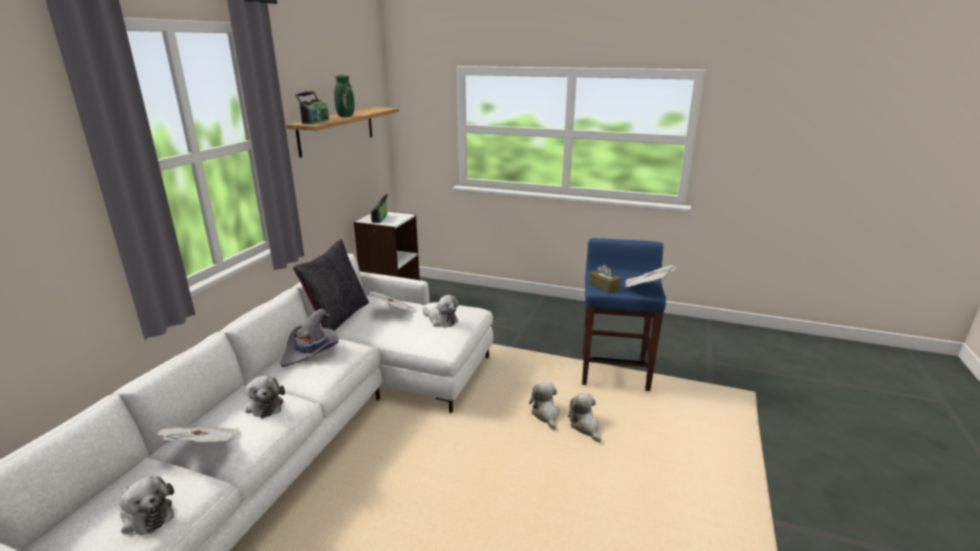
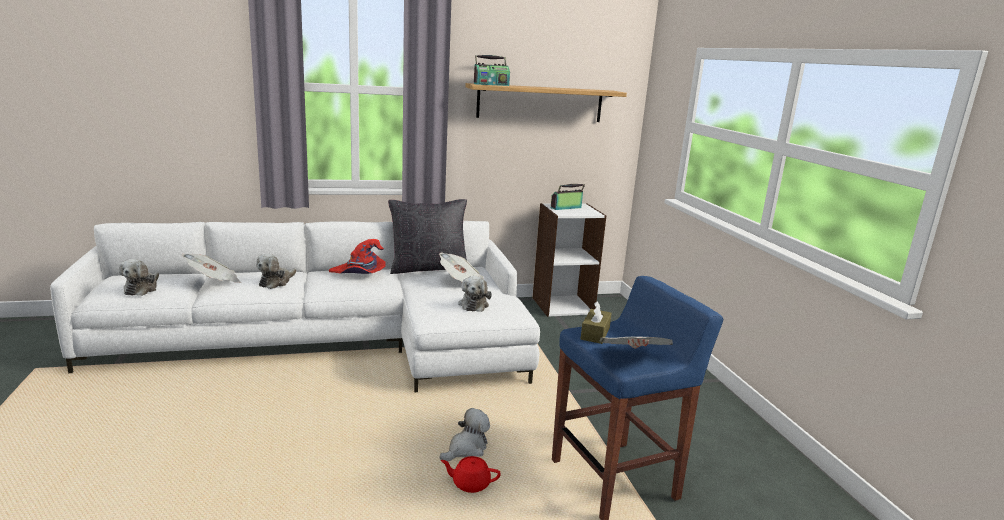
camera: 55 degrees right, 5 degrees down
(311, 352) = (359, 274): grey hat -> red hat
(346, 116) = (537, 87): green vase -> none
(585, 427) = (470, 484): plush toy -> red teapot

